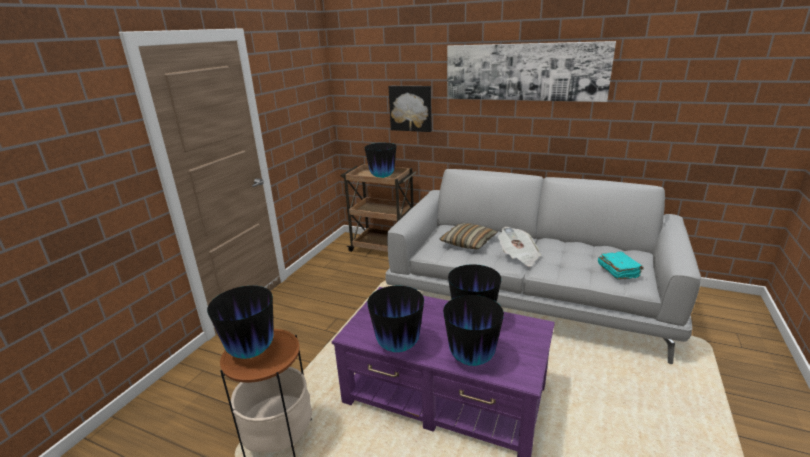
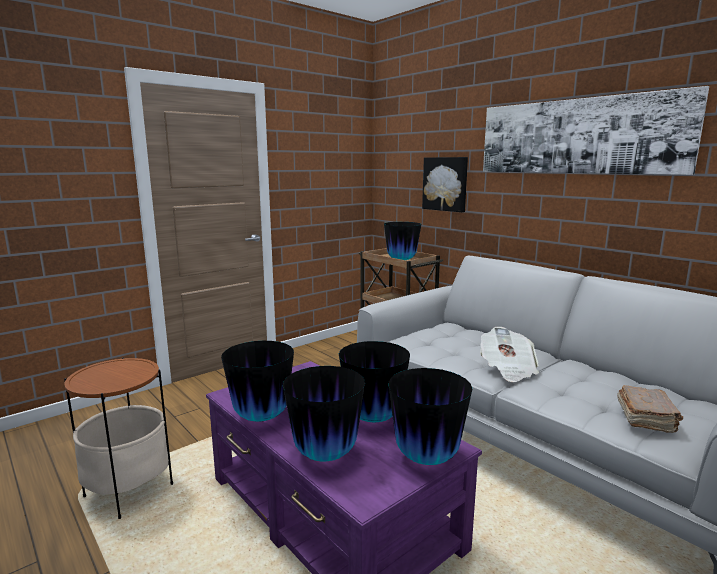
camera: 25 degrees right, 10 degrees down
(252, 351) = (108, 372): vase -> vase (427, 458)
(468, 242) = (458, 343): pillow -> none
(618, 271) = (646, 418): turquoise book -> brown book

